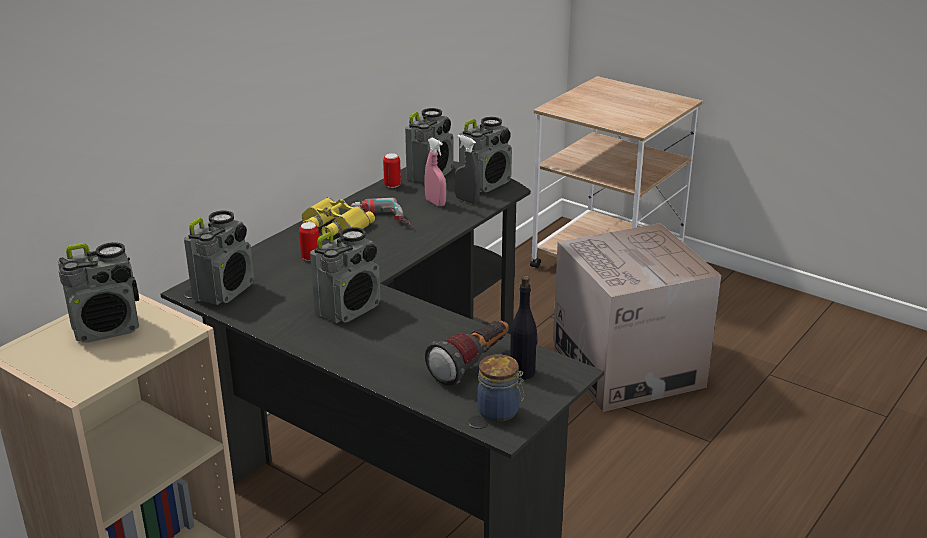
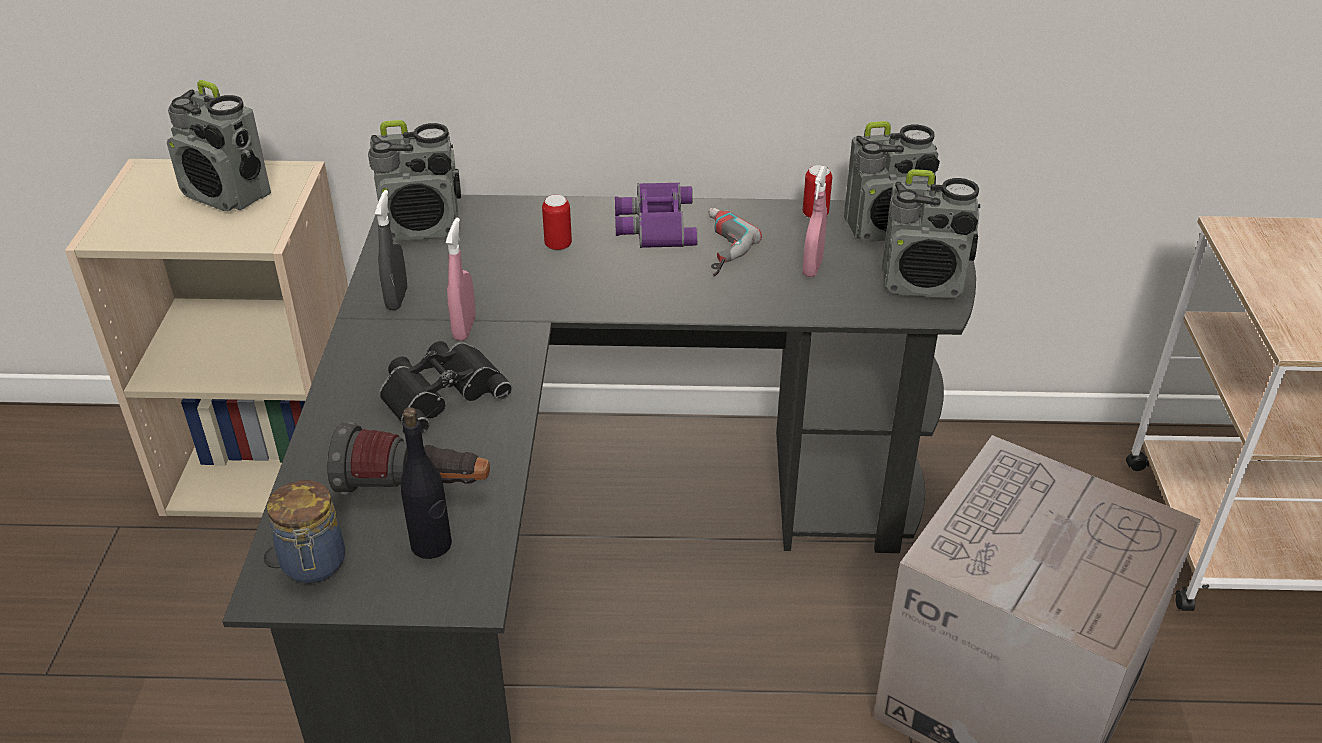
camera: 55 degrees right, 10 degrees up
(333, 226) = (654, 224): yellow binoculars -> purple binoculars
(349, 309) = (464, 328): radio -> pink spray bottle
(397, 333) = (441, 391): none -> black binoculars
(467, 201) = (852, 290): grey spray bottle -> grey spray bottle (397, 299)

